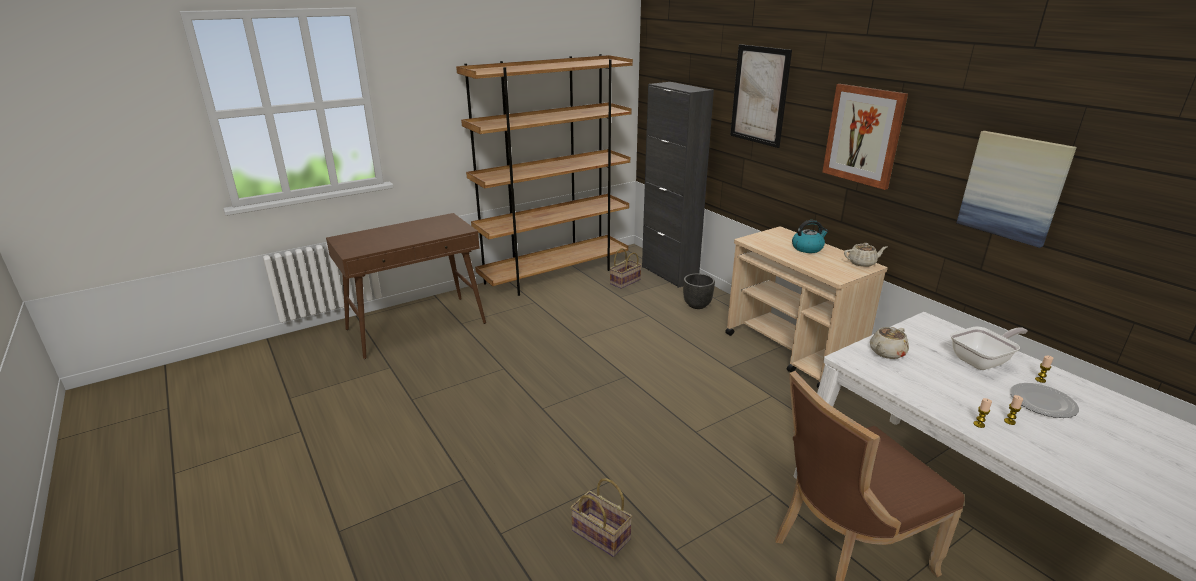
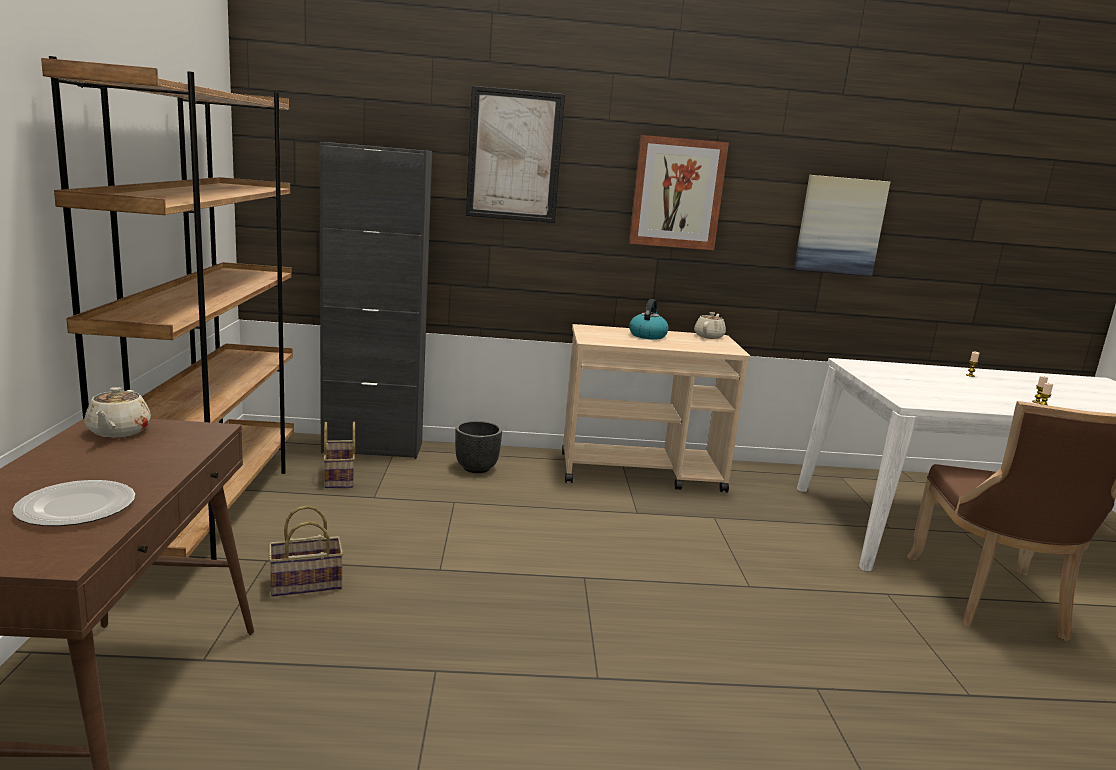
camera: 60 degrees left, 10 degrees down
(599, 535) = (930, 745): basket -> basket (304, 584)
(886, 353) = (904, 390): beige teapot -> beige teapot (118, 431)
(983, 361) = (932, 375): frying pan -> none
(1043, 402) = (1006, 386): plate -> plate (77, 507)

